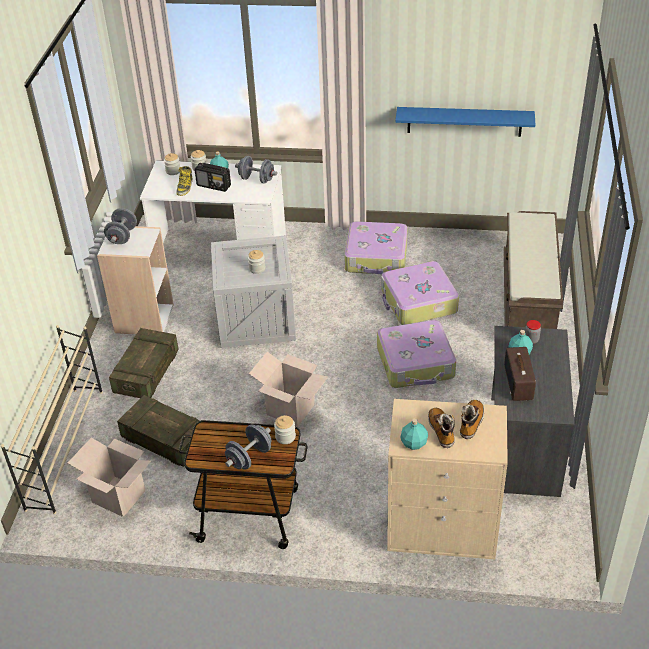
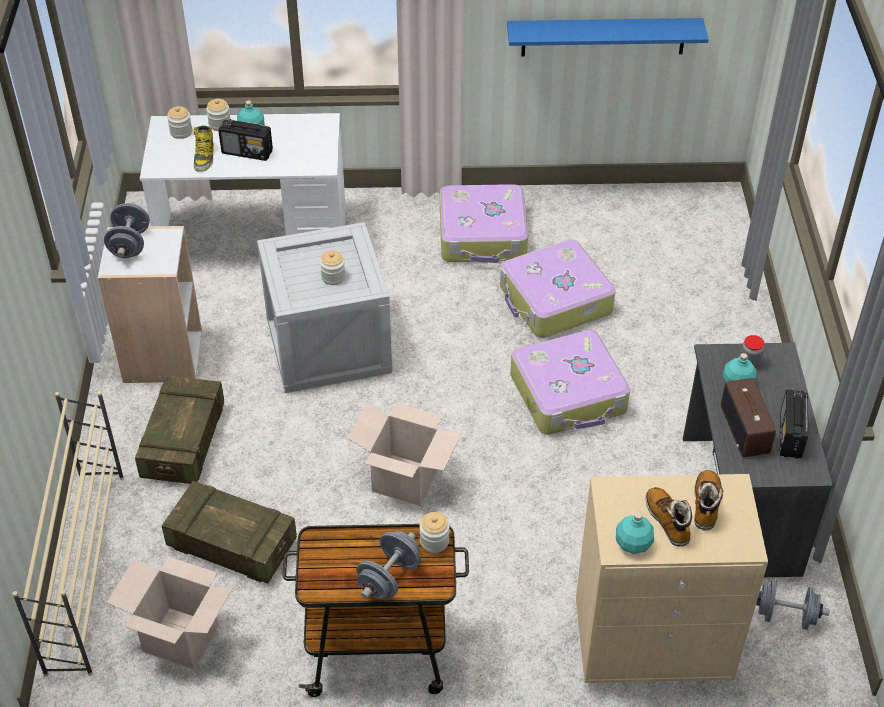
camera: 10 degrees left, 5 degrees up
(256, 179) = (309, 138): grey dumbbell -> grey dumbbell (785, 616)
(529, 301) = (708, 288): brown bench -> none
(550, 390) = (790, 436): none -> radio

